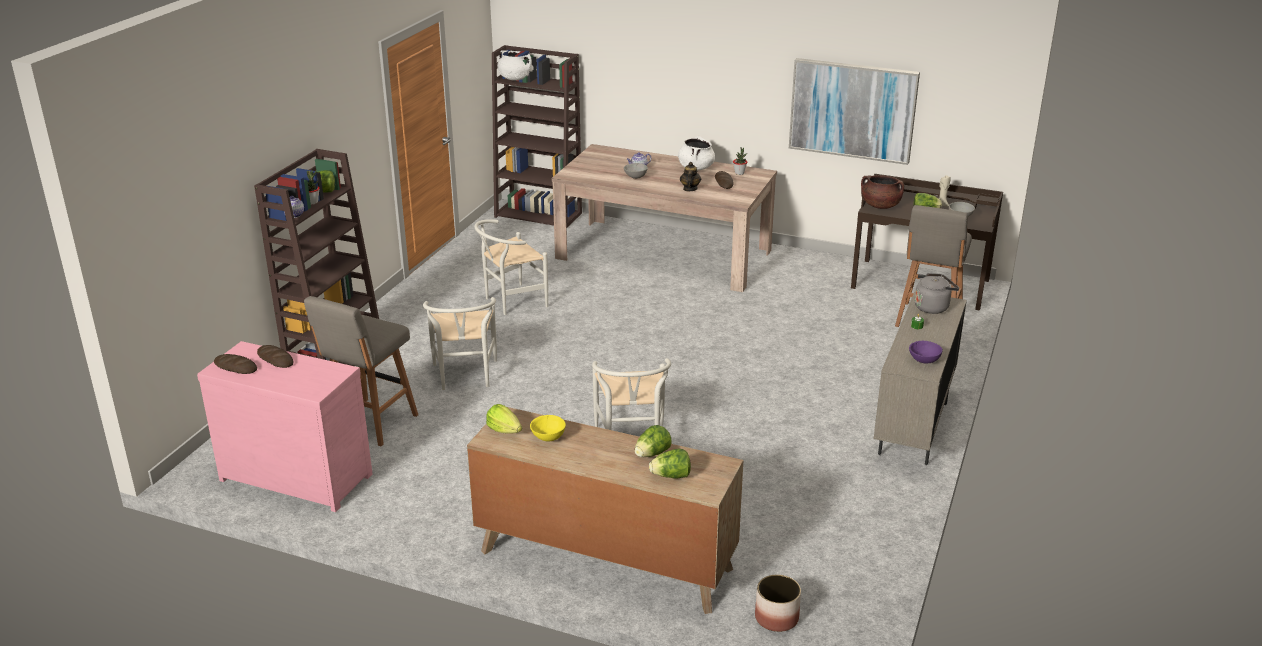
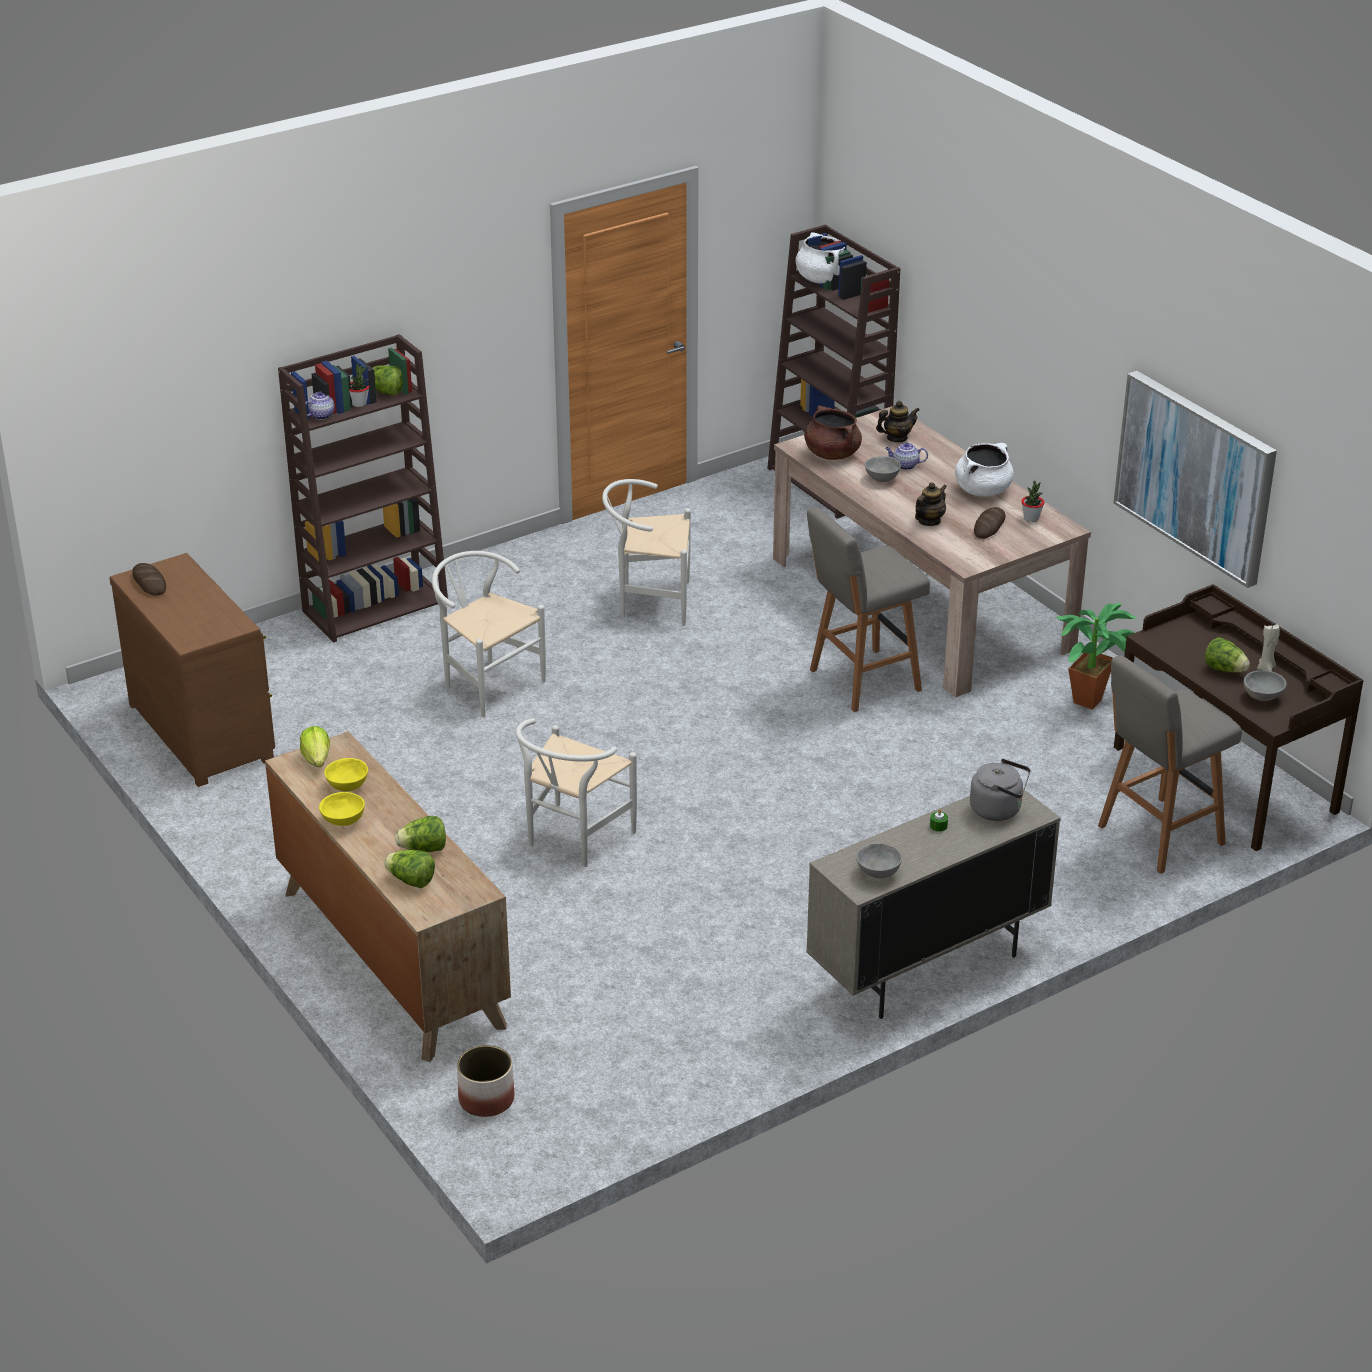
camera: 35 degrees right, 5 degrees up
(275, 359) = (193, 587): bread -> none
(297, 475) = (204, 730): pink dresser -> brown dresser
(370, 423) = (331, 700): grey stool -> grey stool (861, 681)
(465, 377) = (487, 683): white chair -> white chair turned 105 degrees clockwise
(575, 460) = (343, 821): none -> yellow bowl
(615, 157) = (897, 438): none -> teapot
(810, 270) = (1092, 700): none -> potted plant
(880, 206) = (1172, 638): brown cooking pot -> brown cooking pot (831, 454)
(924, 361) = (877, 873): purple bowl -> grey bowl

